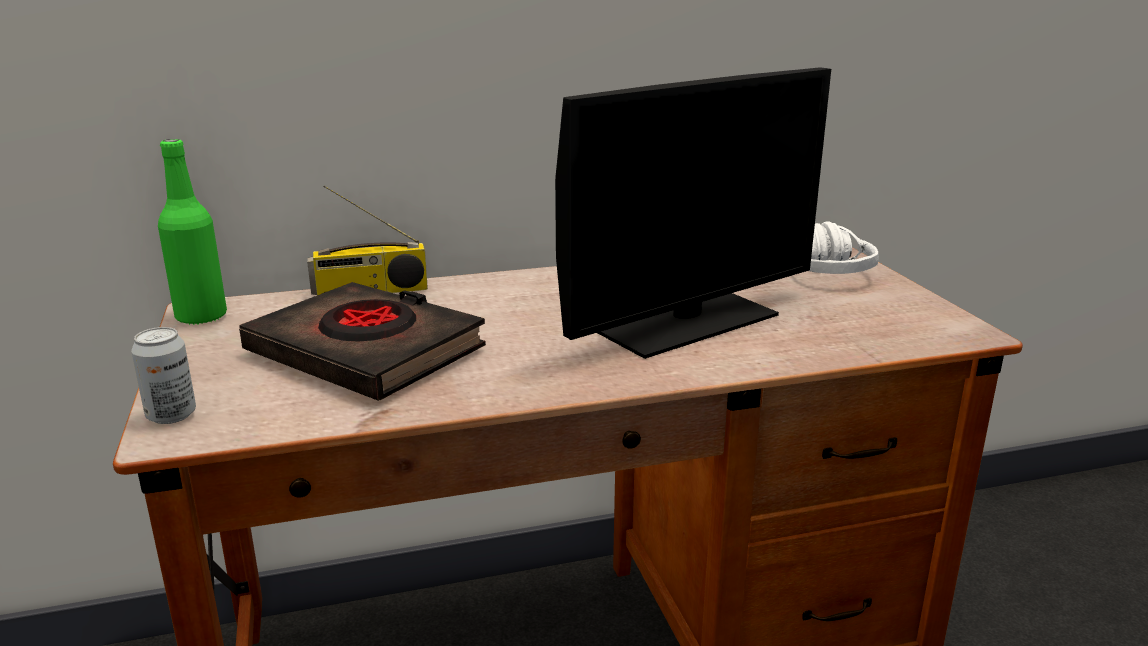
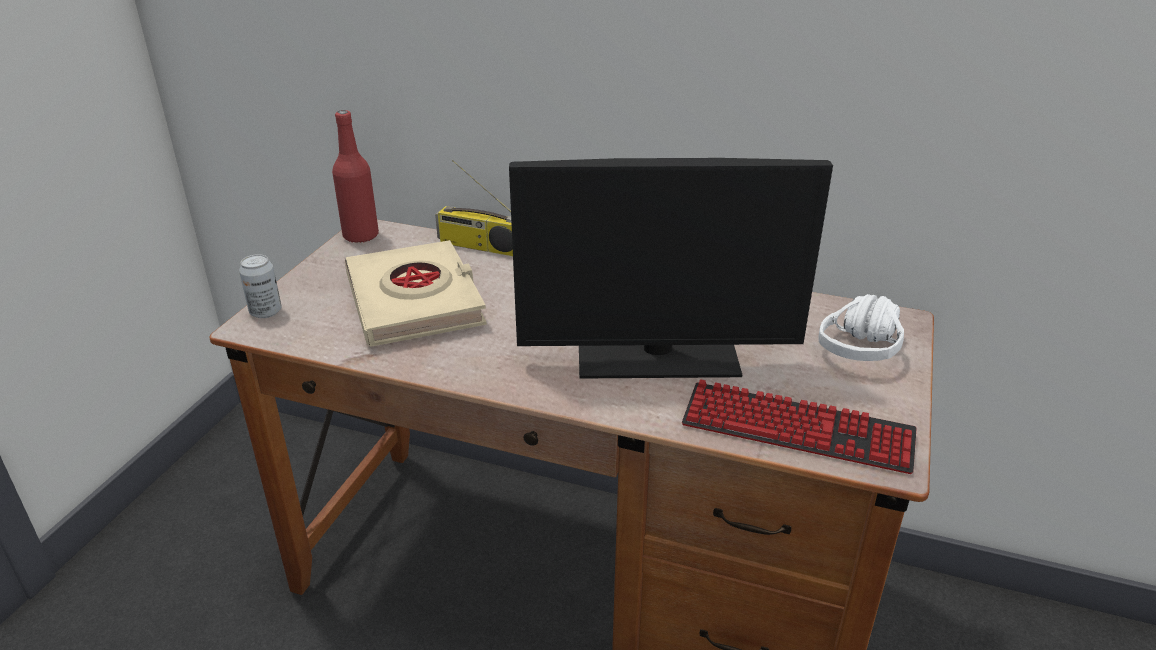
camera: 35 degrees right, 10 degrees up
(201, 317) = (361, 236): green bottle -> red bottle
(366, 352) = (415, 301): black book -> beige book
(877, 335) = (797, 430): none -> keyboard

